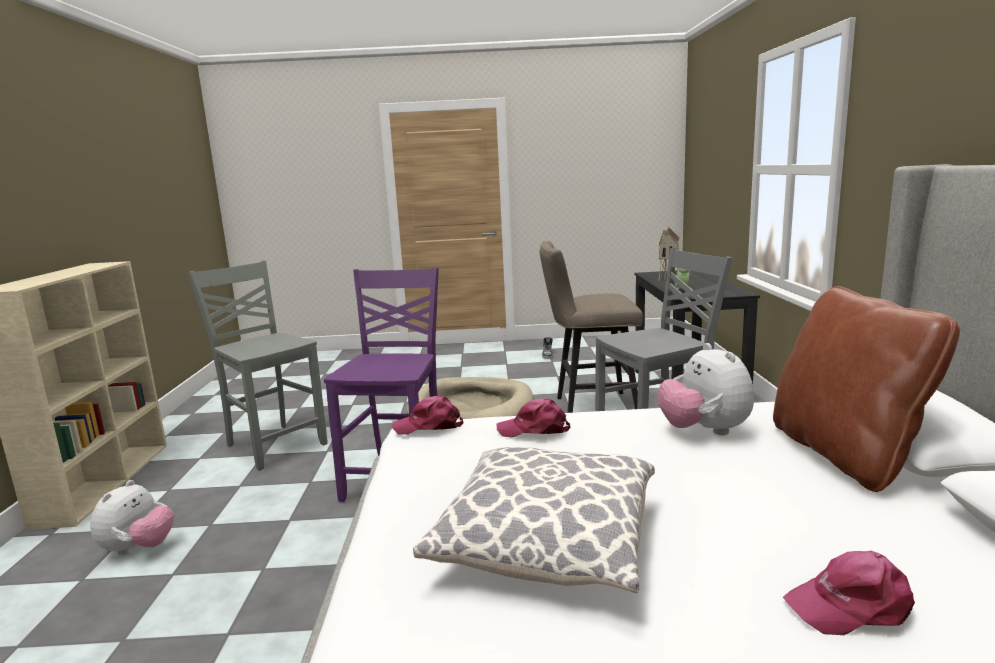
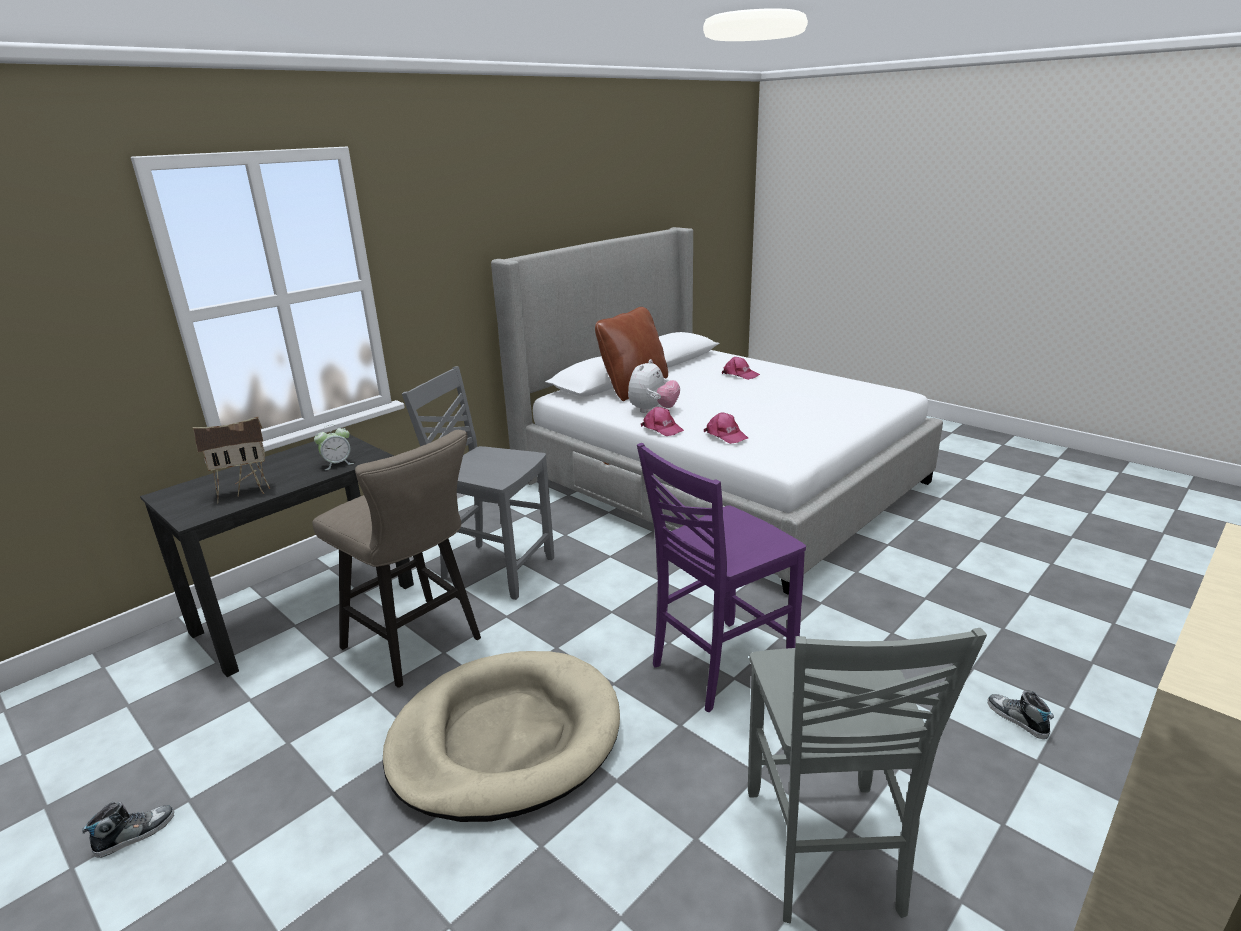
camera: 135 degrees left, 10 degrees up
(138, 549) = (1017, 719): plush toy -> shoe
(429, 426) = (776, 459): pink cap -> pink cap (662, 428)
(546, 546) = (797, 405): pillow -> none

